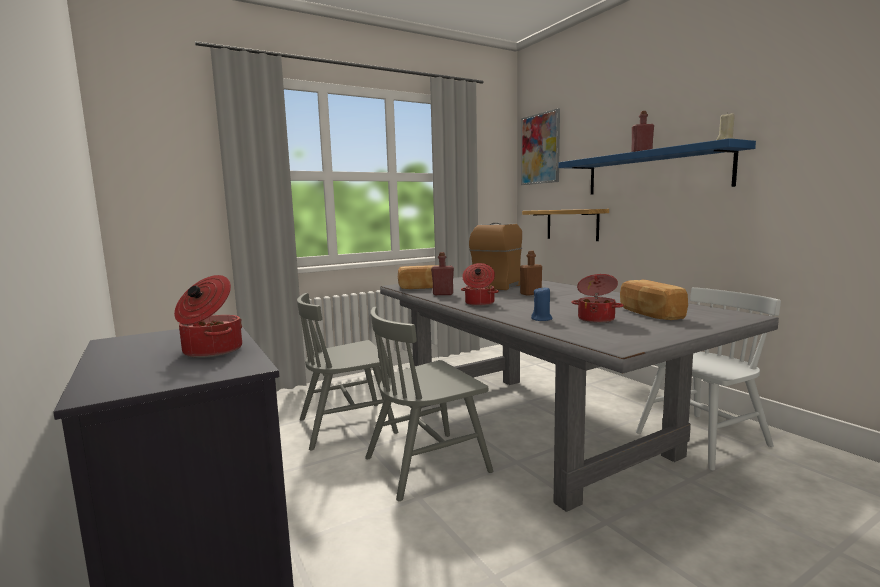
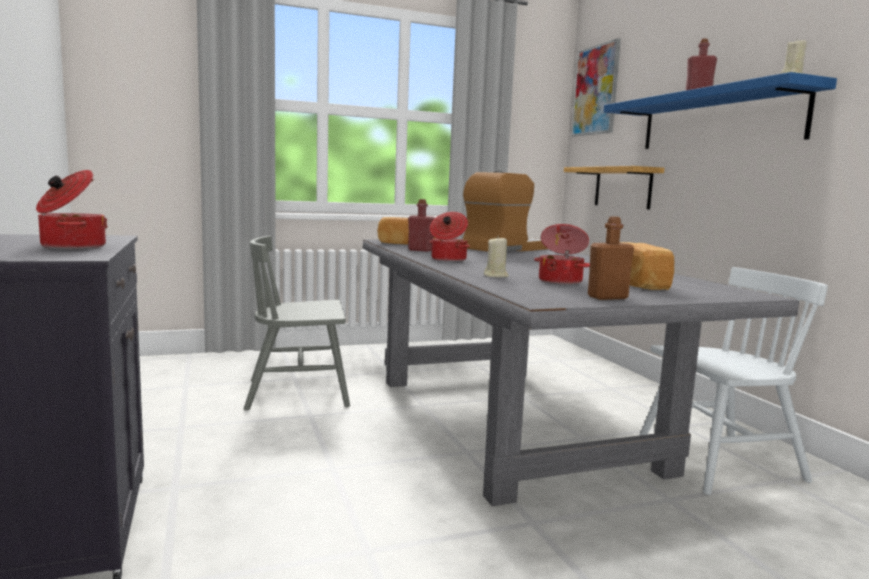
camera: 10 degrees right, 0 degrees up
(427, 464) = (363, 440): grey chair -> none
(530, 294) = (523, 258): brown bottle -> brown bottle (607, 297)
(542, 319) = (496, 276): blue candle -> beige candle

